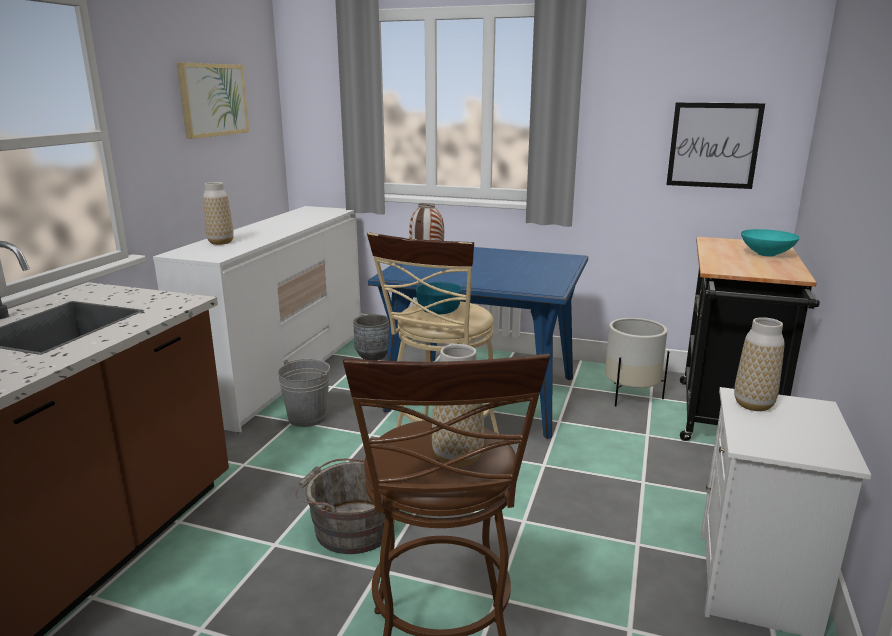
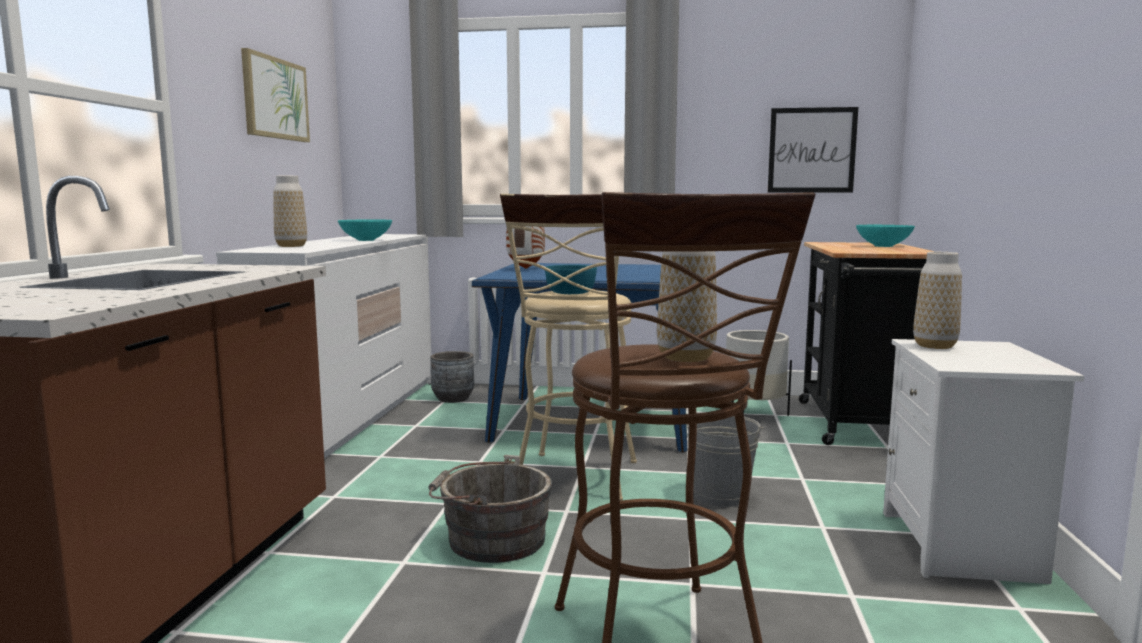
camera: 10 degrees left, 10 degrees down
(291, 227) = (365, 240): none -> turquoise bowl
(307, 417) = (397, 452): grey bucket -> grey bucket (720, 495)

